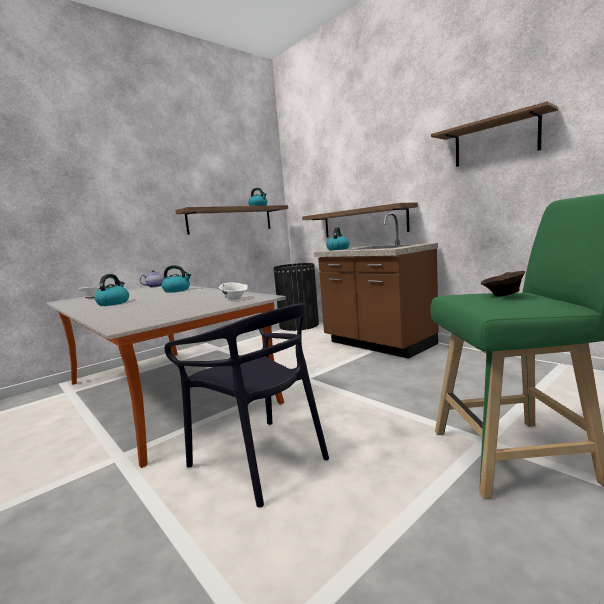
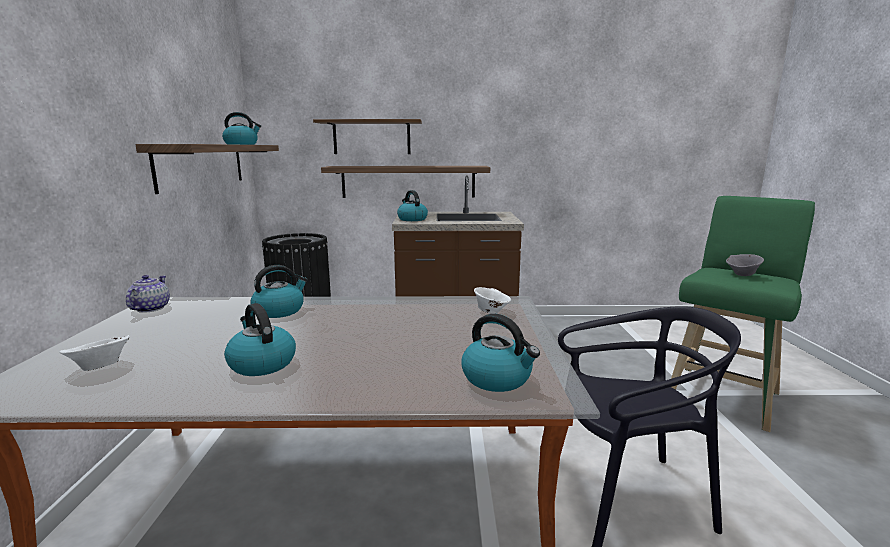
camera: 50 degrees left, 5 degrees up
(132, 319) = (497, 378): none -> kettle
(495, 141) = (572, 117): shelf -> shelf (371, 137)
(502, 296) = (742, 275): brown bowl -> grey bowl

